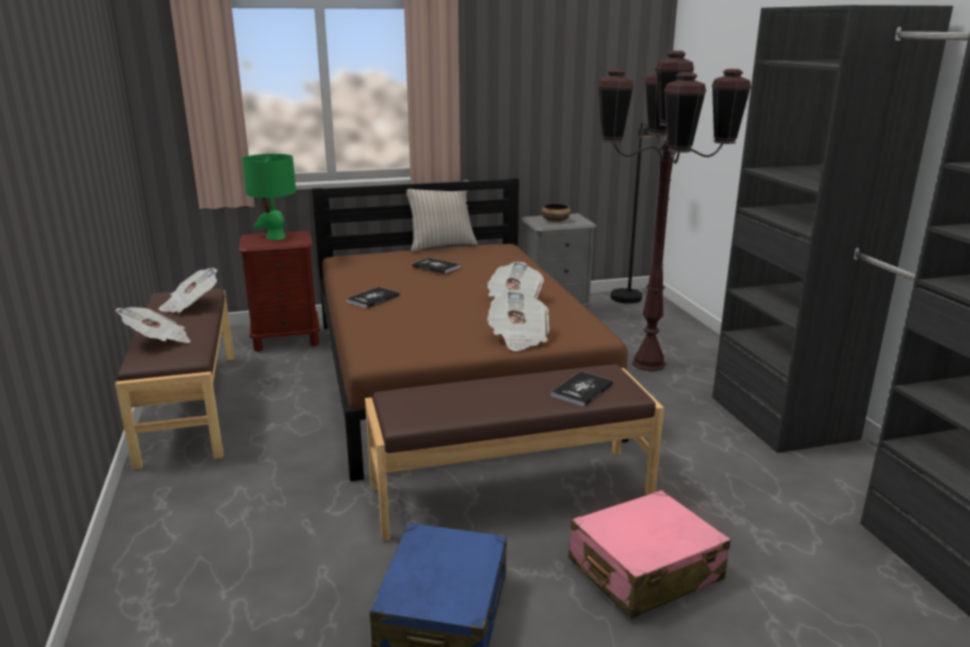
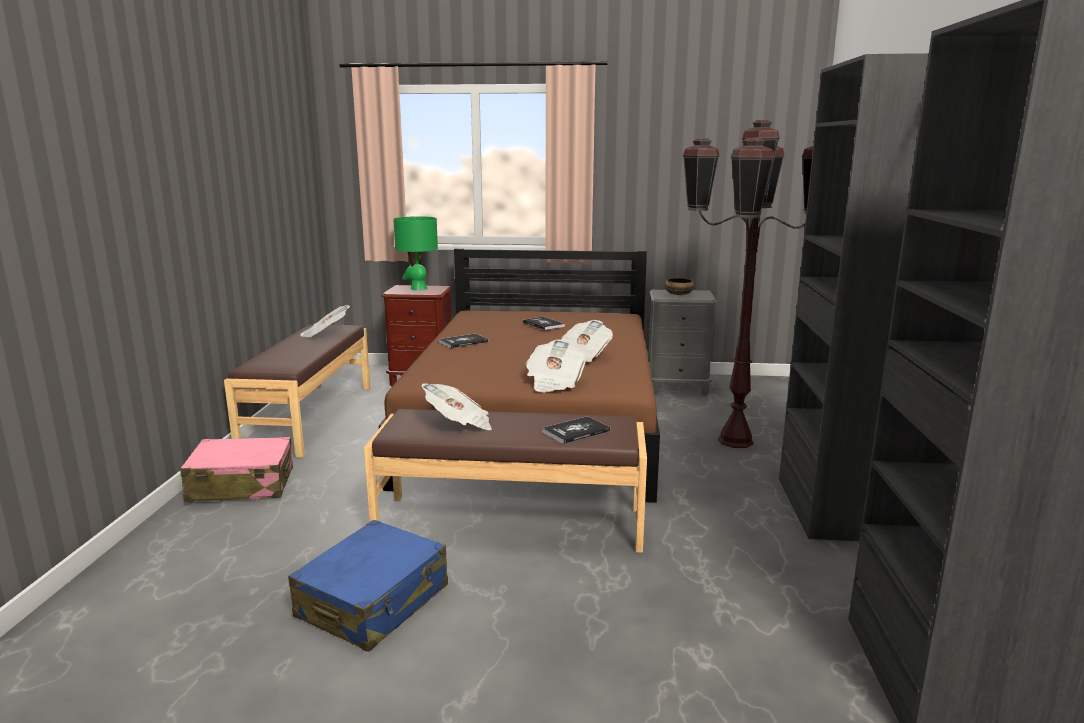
camera: 20 degrees right, 5 degrees down
(158, 341) = (277, 355): newspaper -> newspaper (459, 424)
(441, 246) = (567, 310): beige pillow -> none
(628, 301) = (761, 385): black floor lamp -> none
(644, 570) = (578, 610): pink suitcase -> pink suitcase (241, 485)

